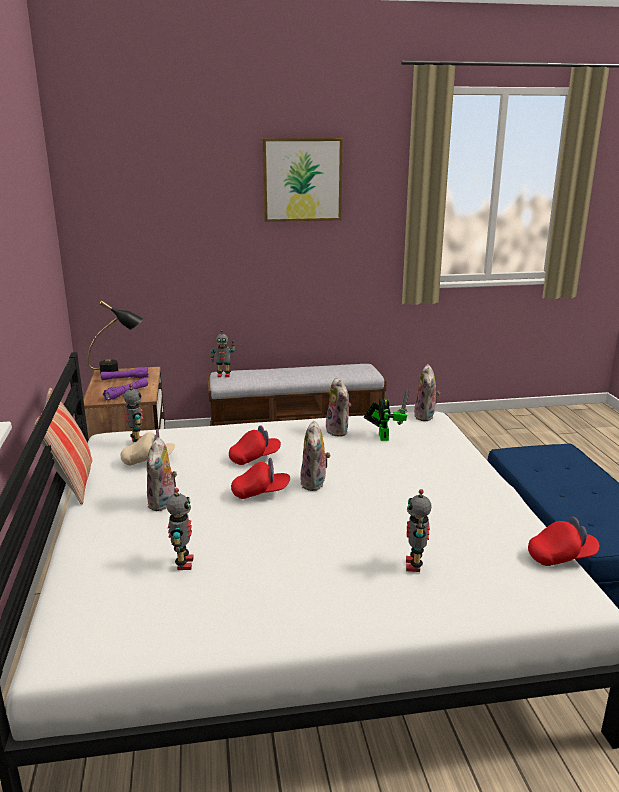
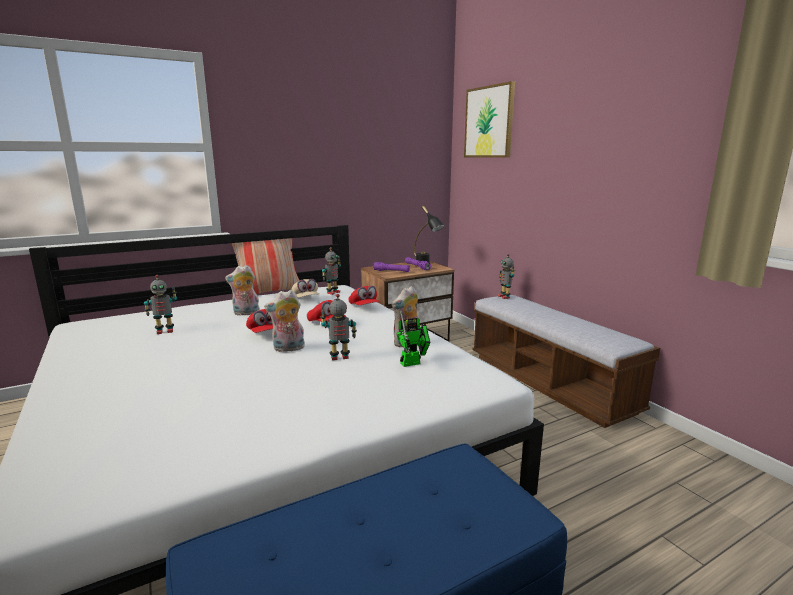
camera: 70 degrees right, 5 degrees down
(302, 180) = (611, 107): picture -> picture (489, 122)
(415, 565) = (138, 405): toy robot -> toy robot (340, 358)
(426, 416) = (492, 379): plush toy -> none
(561, 557) = (131, 498): red cap -> red cap (364, 307)

